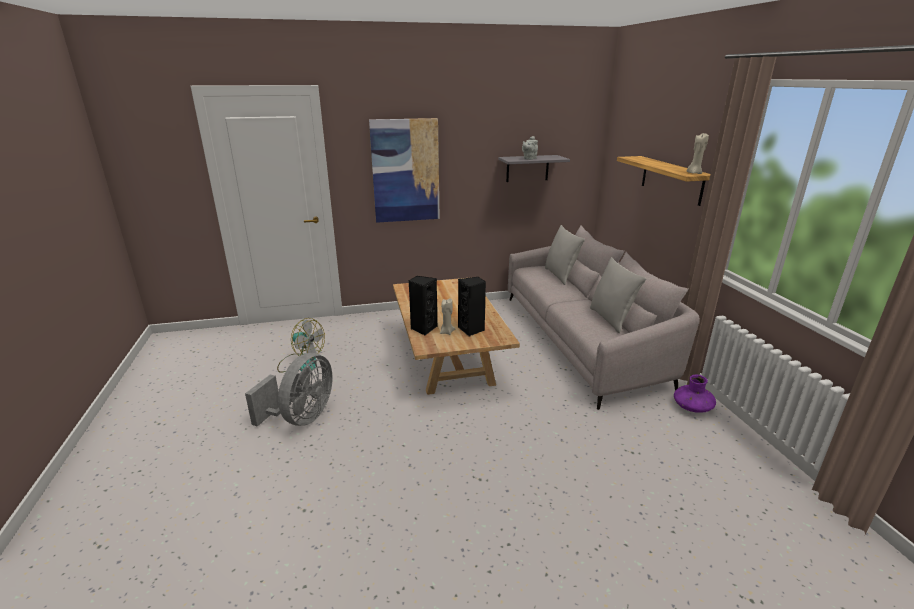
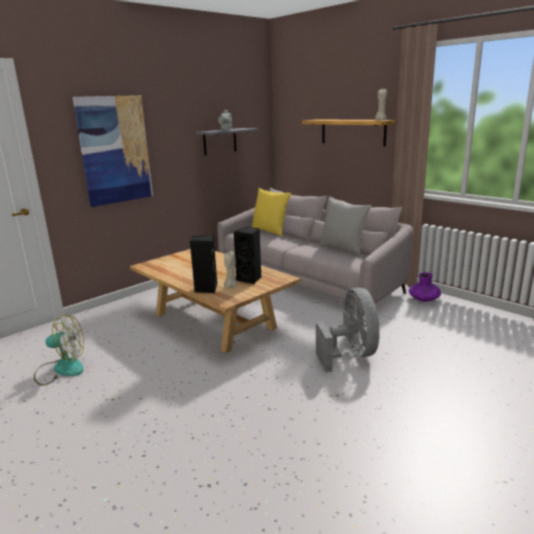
camera: 30 degrees left, 5 degrees down
(301, 417) = (117, 414): grey fan -> grey fan (351, 354)
(560, 275) = (270, 231): grey pillow -> yellow pillow

